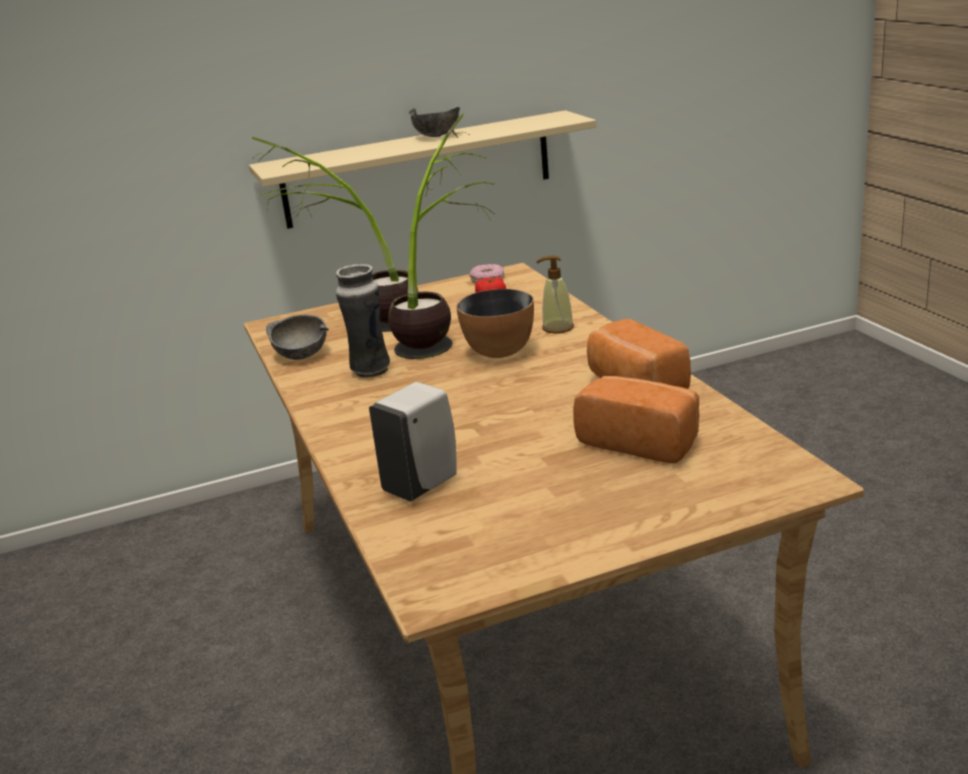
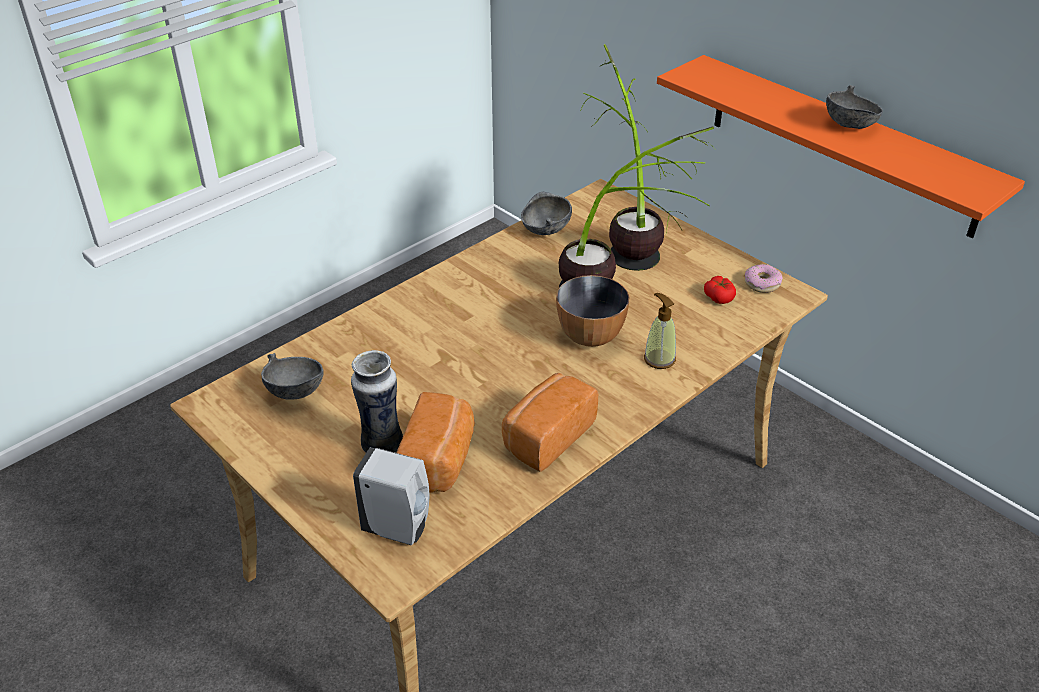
camera: 65 degrees right, 15 degrees up
(370, 371) = (526, 275): vase -> vase (382, 446)
(418, 169) = (841, 144): beige shelf -> orange shelf
(423, 485) = (346, 359): white soap dispenser -> white soap dispenser (399, 528)
(458, 523) = (296, 391): none -> grey bowl

